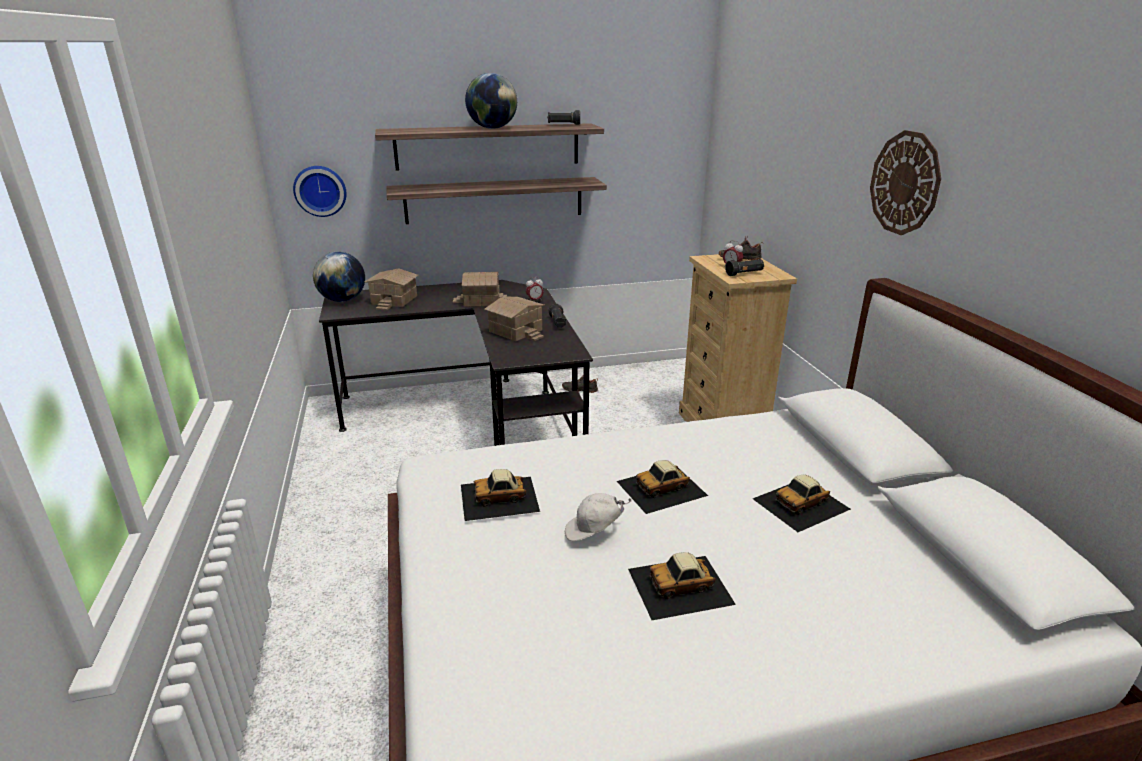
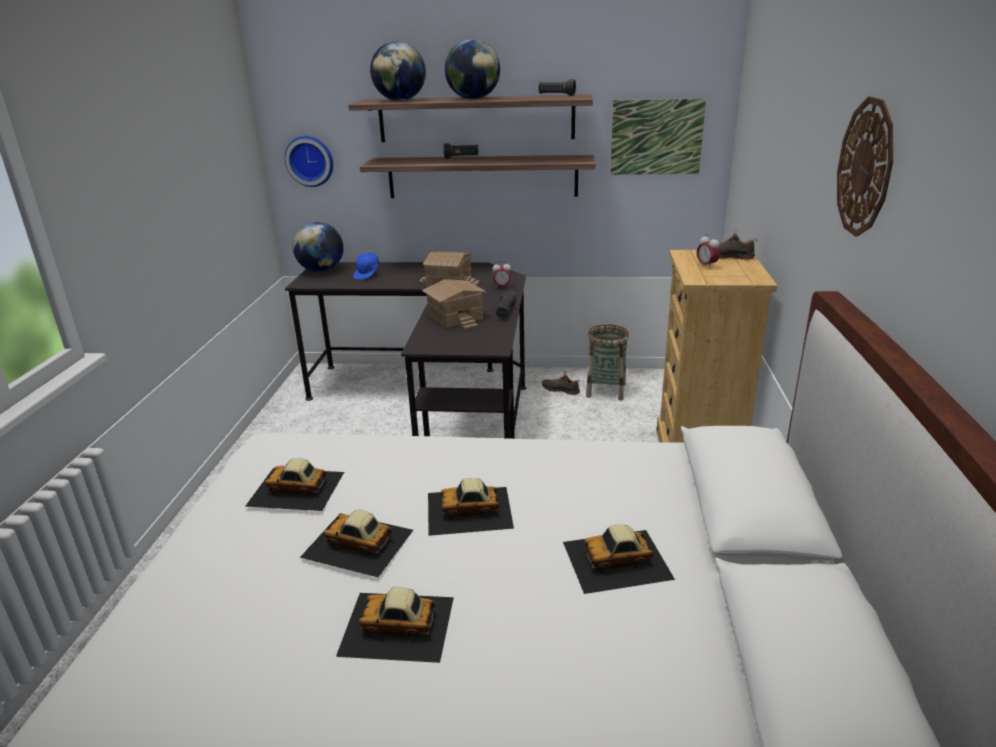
camera: 20 degrees right, 0 degrees up
(395, 300) = (368, 275): toy house -> blue cap
(422, 130) = (400, 100): none -> globe
(594, 531) = (358, 543): white cap -> toy car
(618, 385) = (606, 390): none -> basket
(646, 160) = (656, 137): none -> picture
(744, 274) = (715, 274): black flashlight -> black flashlight (461, 157)

